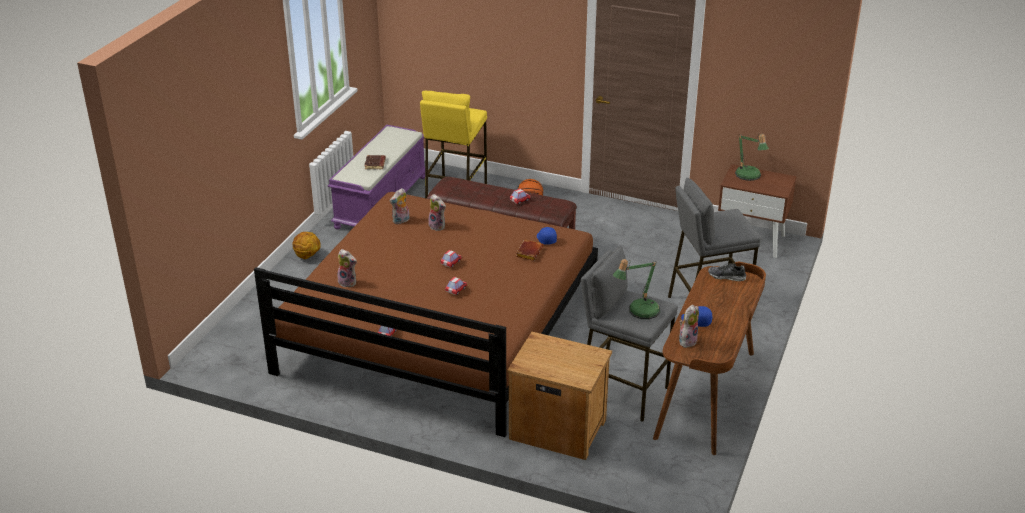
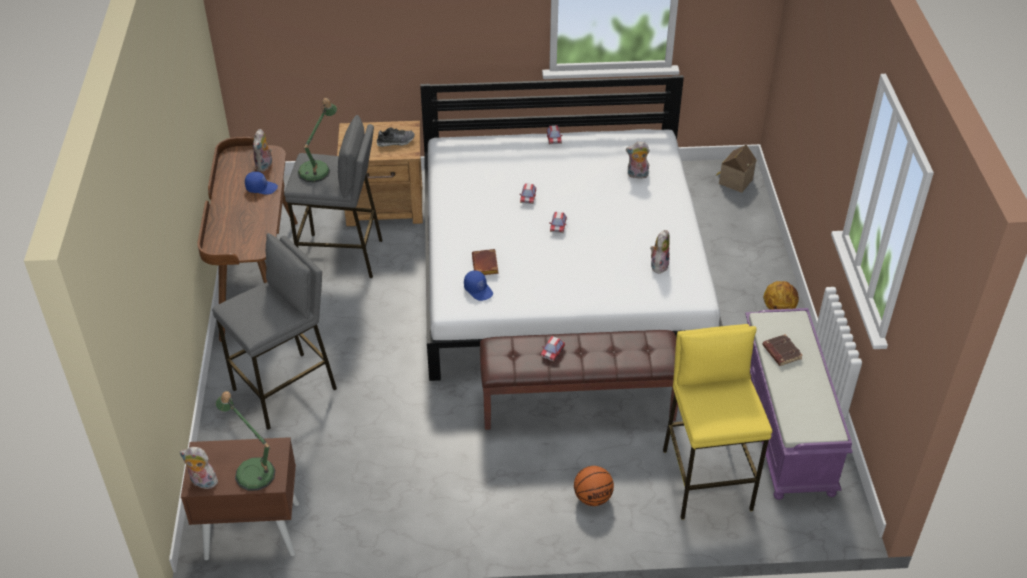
camera: 155 degrees right, 10 degrees up
(219, 353) = (734, 181): none -> toy house
(438, 226) = (612, 271): plush toy -> plush toy (202, 482)
(439, 326) = (561, 269): brown bed -> white bed
(726, 277) = (242, 248): shoe -> shoe (395, 142)

